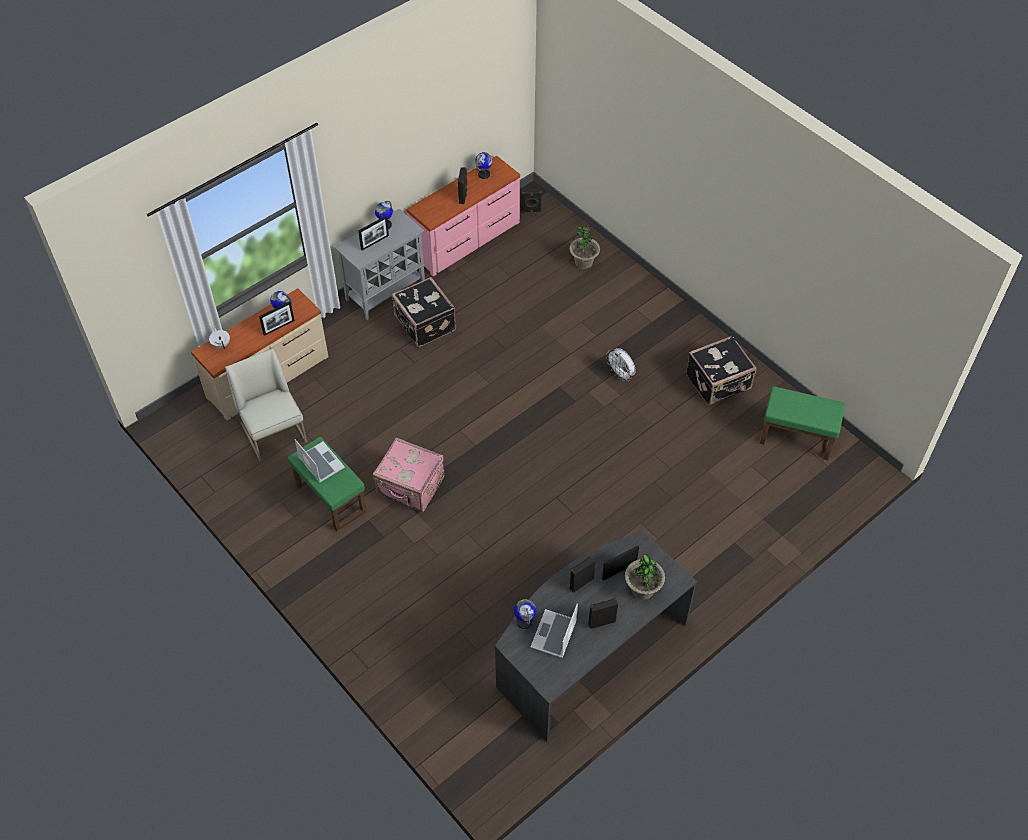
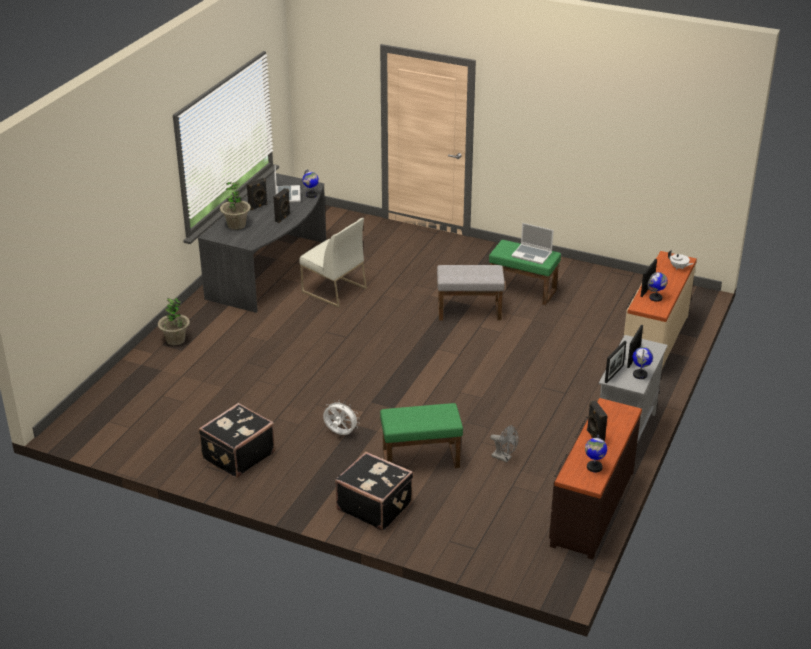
camera: 155 degrees right, 20 degrees down
(274, 432) = (608, 312): white chair -> white chair (333, 290)
(410, 487) = (468, 312): pink suitcase -> grey ottoman
(424, 324) = (561, 417): black suitcase -> black suitcase (375, 505)
(467, 240) = (591, 507): pink dresser -> brown dresser
(499, 303) = (504, 458): none -> grey fan
(531, 211) = (547, 565): black speaker -> none
(583, 262) = (444, 526): potted plant -> potted plant (175, 340)
(619, 571) = (258, 229): picture frame -> picture frame (614, 374)
(797, 437) = (143, 434): green ottoman -> green ottoman (420, 460)

